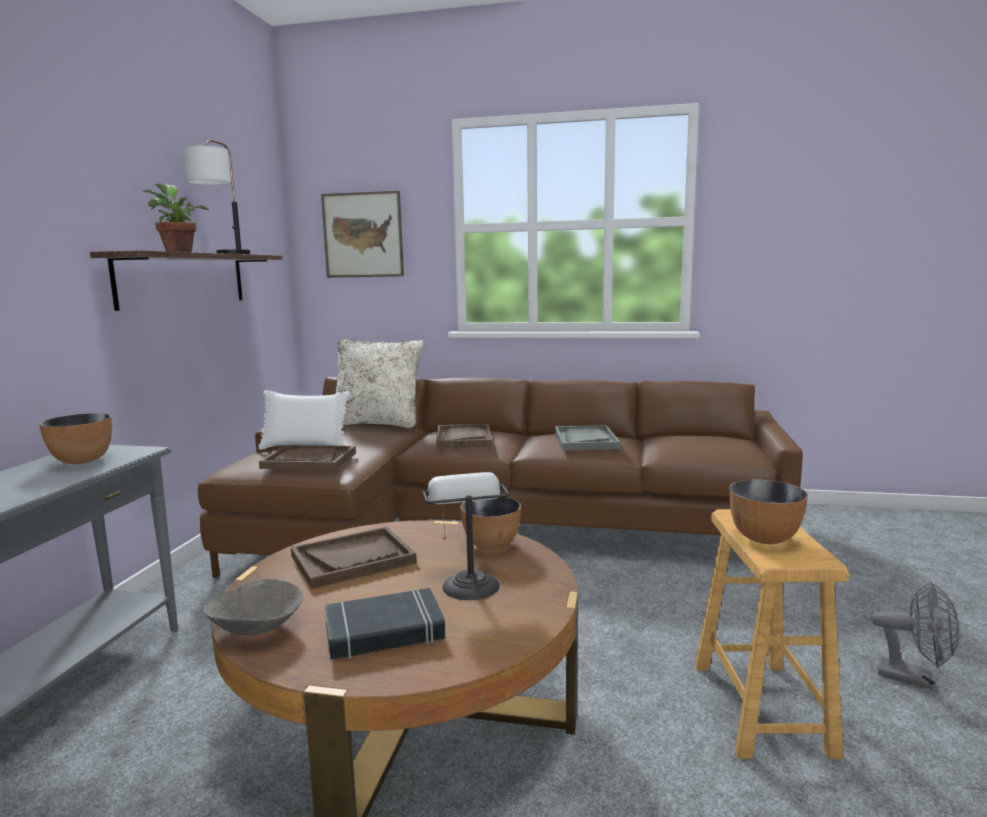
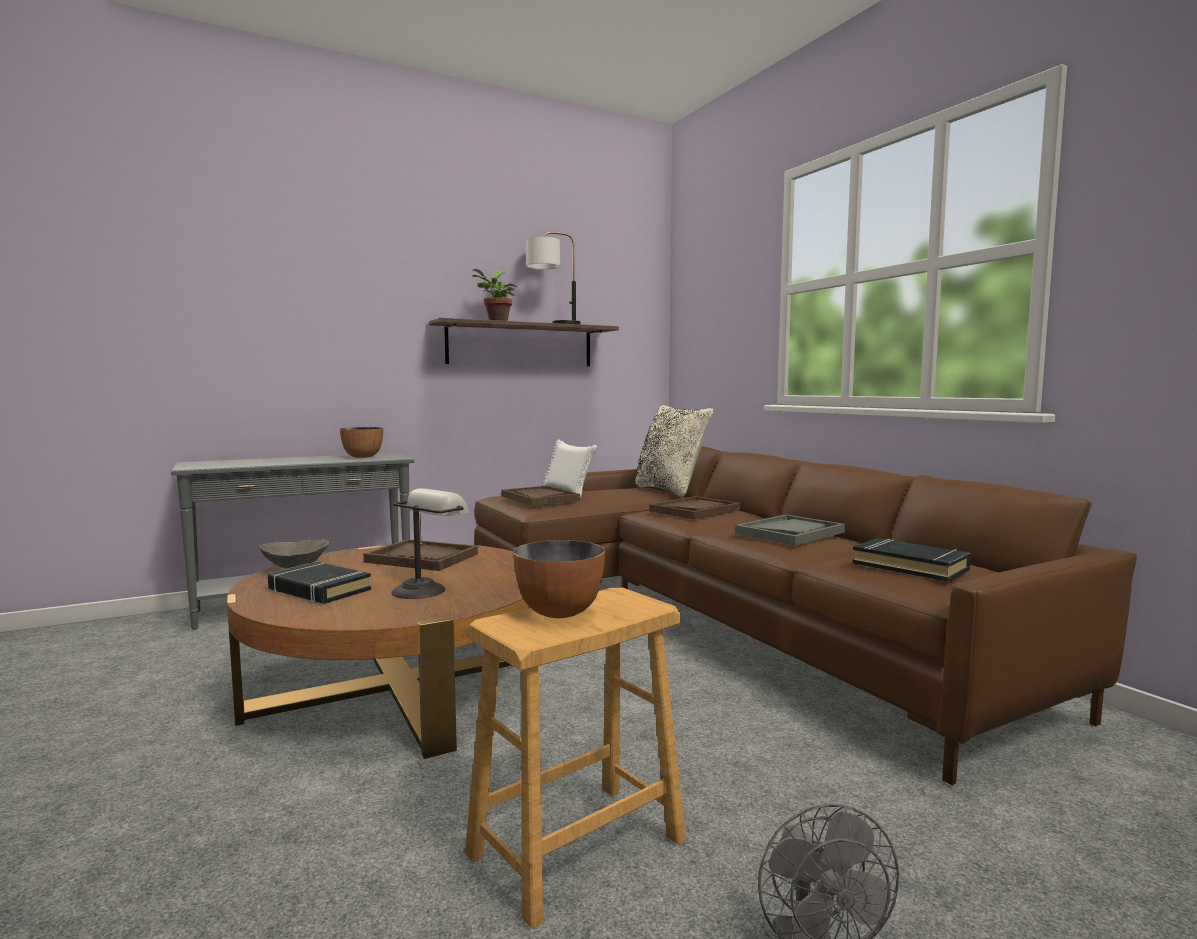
camera: 50 degrees right, 5 degrees down
(363, 235) = (714, 305): picture -> none
(491, 545) = (506, 578): bowl -> none
(710, 445) = (910, 566): none -> black book

